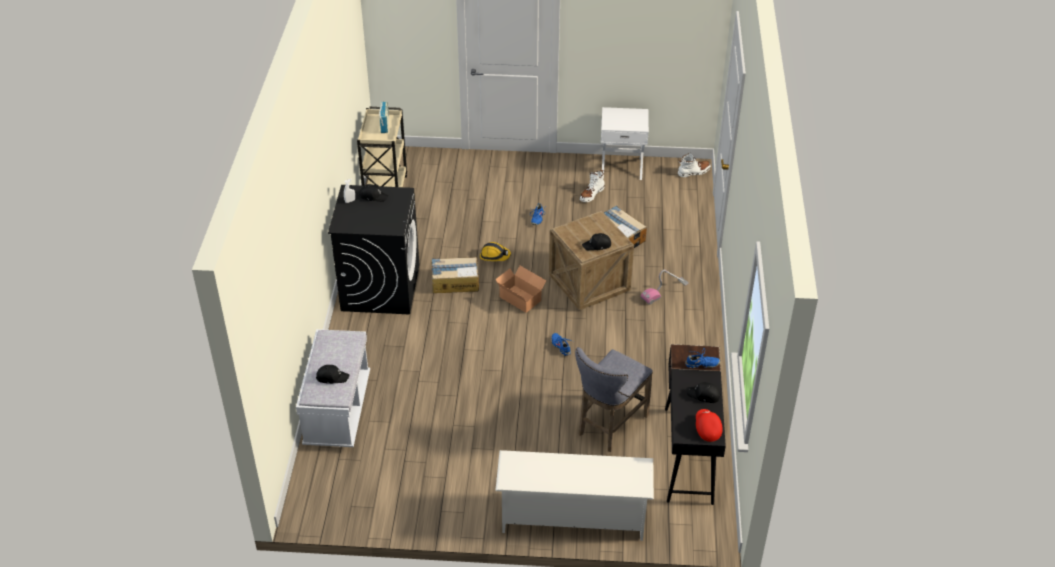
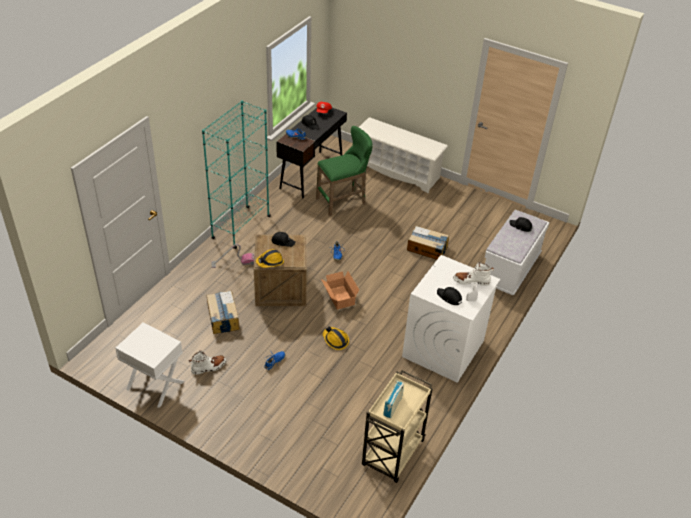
camera: 155 degrees left, 0 degrees up
(380, 287) = (443, 349): black washing machine -> white washing machine
(454, 282) = (381, 330): cardboard box -> cardboard box (427, 248)
(590, 220) = (270, 262): none -> hard hat
(609, 426) = (344, 201): grey stool -> green stool
(694, 172) = (100, 353): white boot -> white boot (471, 281)
(699, 335) = (241, 227): none -> turquoise bookcase

